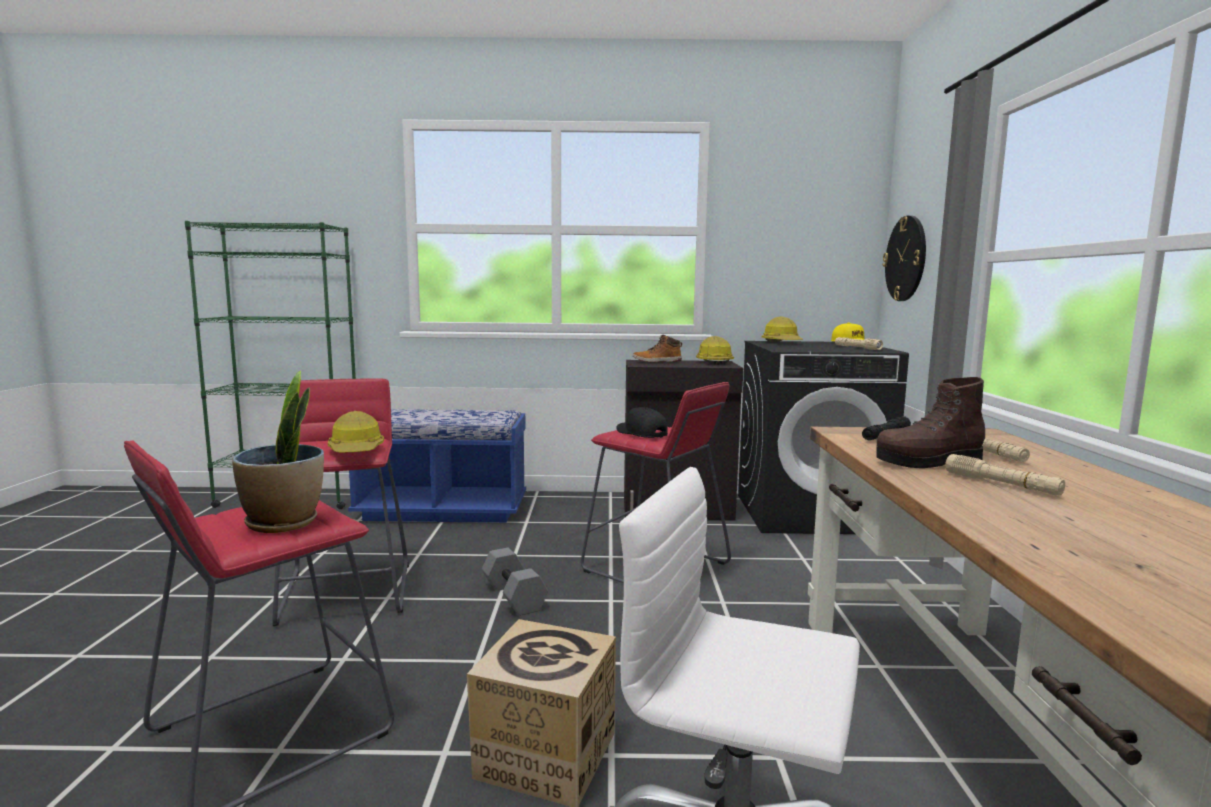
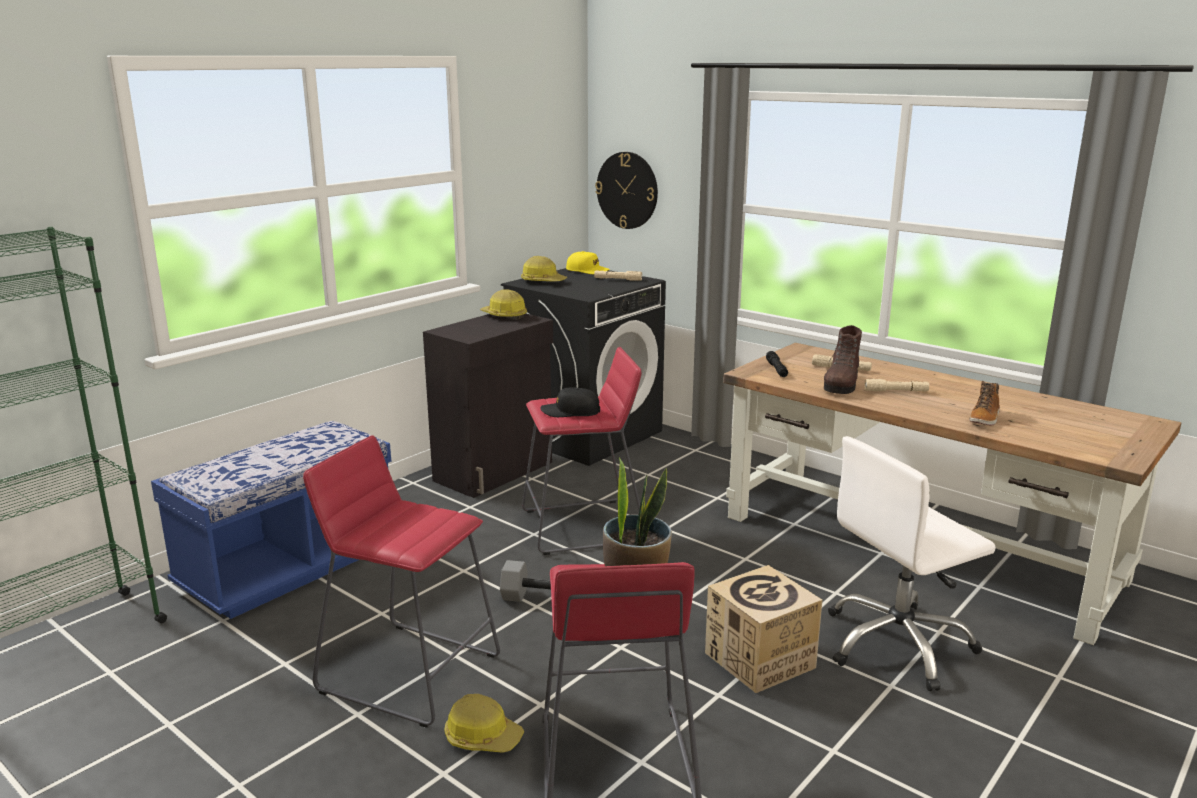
camera: 50 degrees left, 10 degrees up
(357, 450) = (440, 519): hard hat -> hard hat (483, 737)
(657, 361) = (461, 327): boot -> boot (984, 418)

